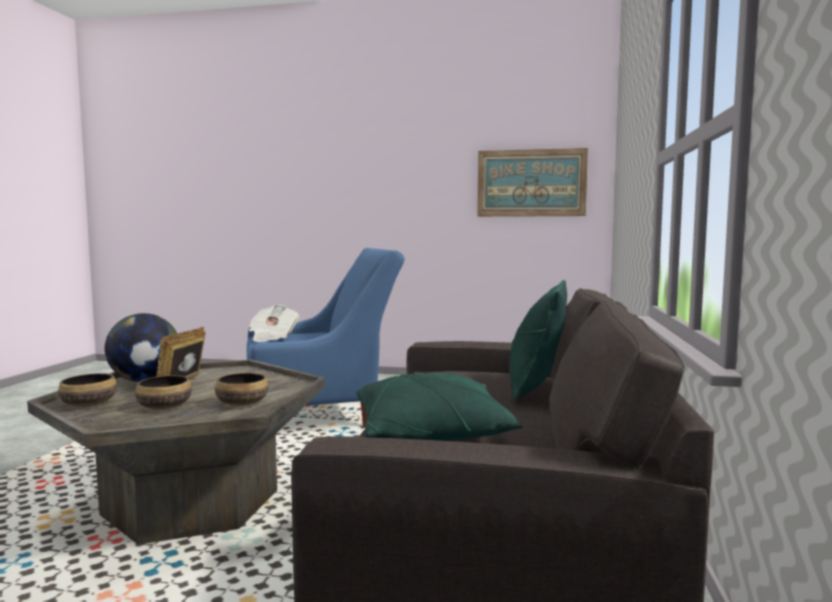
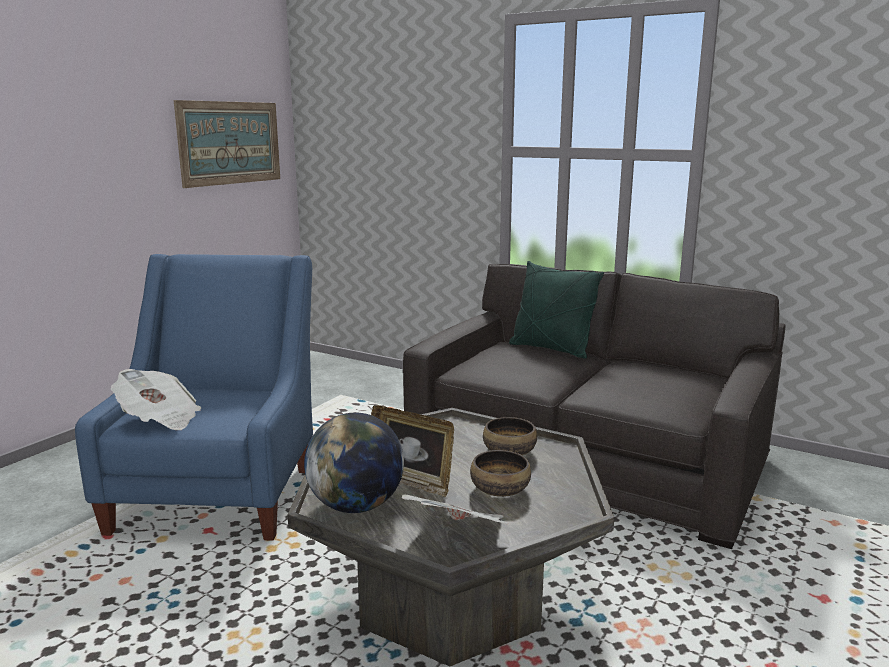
camera: 70 degrees left, 10 degrees up
(89, 404) = (460, 536): bowl -> newspaper
(432, 435) = (657, 391): green pillow -> none

